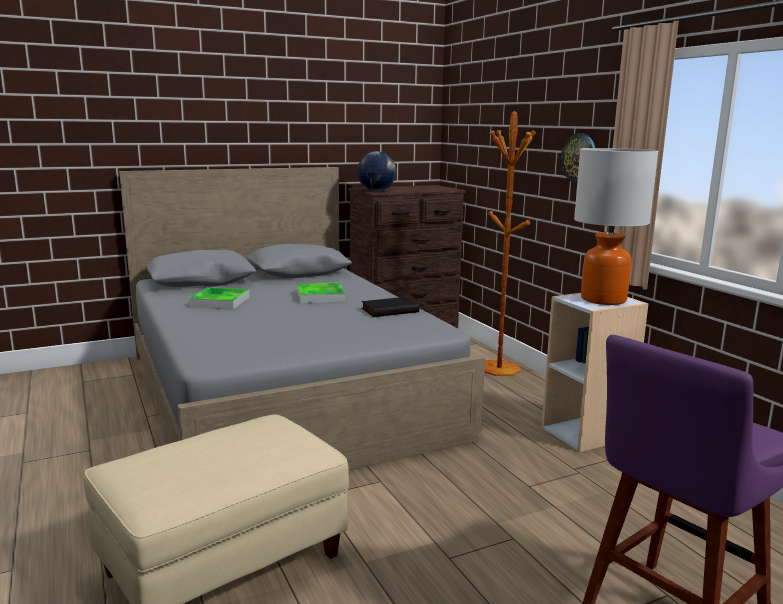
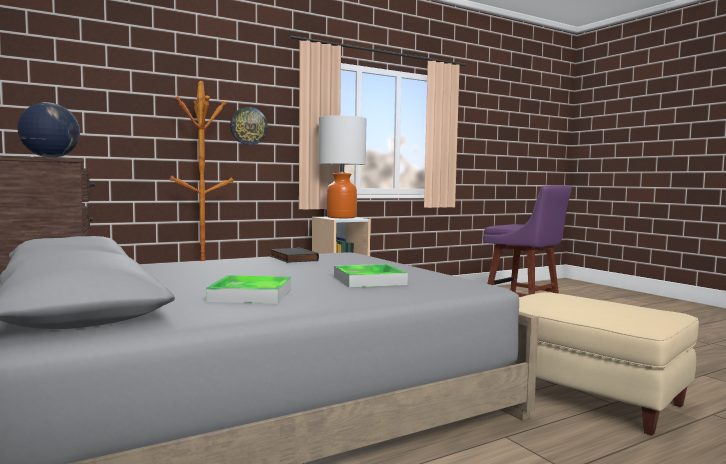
camera: 95 degrees left, 10 degrees down
(320, 296) = (231, 270): tray -> tray (369, 280)

